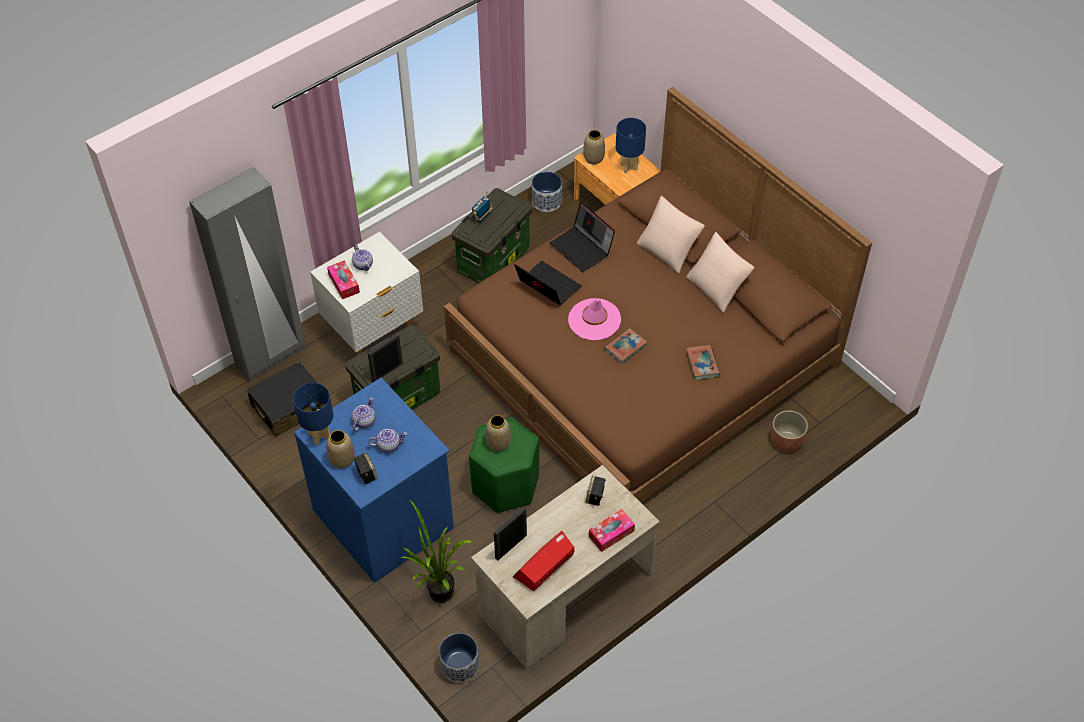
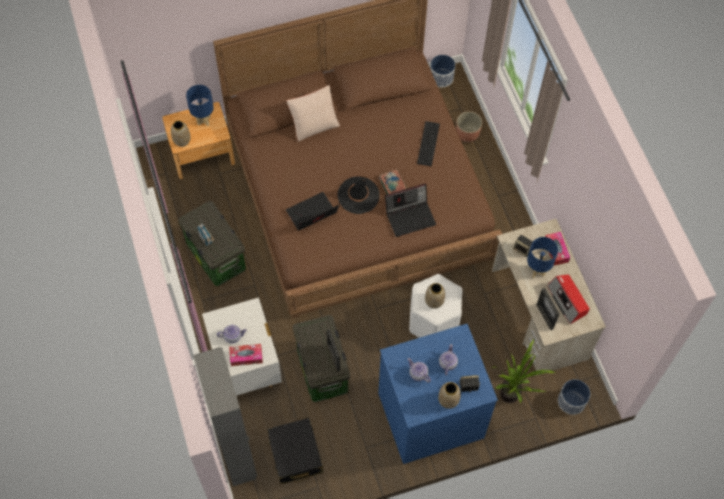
camera: 70 degrees left, 10 degrees up
(319, 436) = (419, 410): blue table lamp -> blue table lamp (536, 272)
(506, 484) = (433, 321): green stool -> white stool
(546, 201) = (173, 199): planter -> planter (441, 78)
(582, 248) = (285, 178): laptop -> laptop (410, 216)
(594, 319) = (358, 195): pink hat -> black hat
(702, 364) = (428, 143): book -> keyboard
(717, 287) = (363, 107): beige pillow -> none

